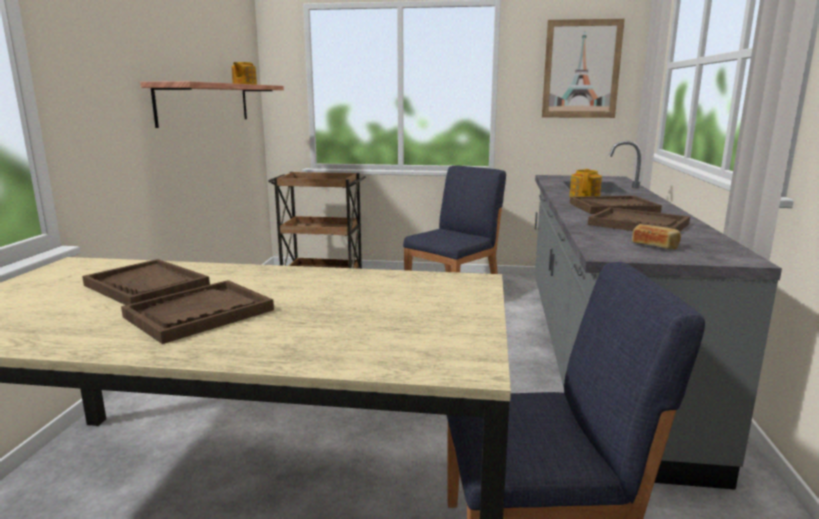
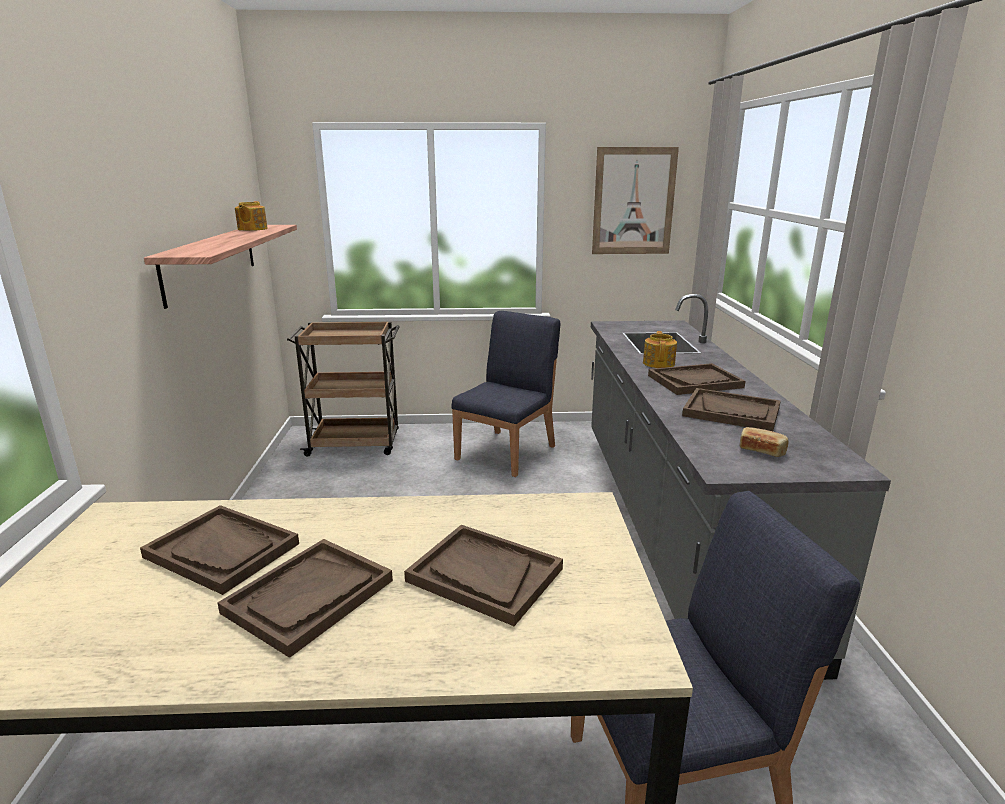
camera: 10 degrees left, 5 degrees up
(355, 312) = (484, 575): none -> brown tray

